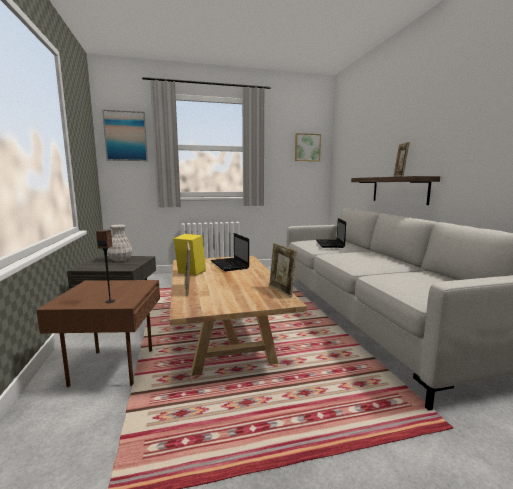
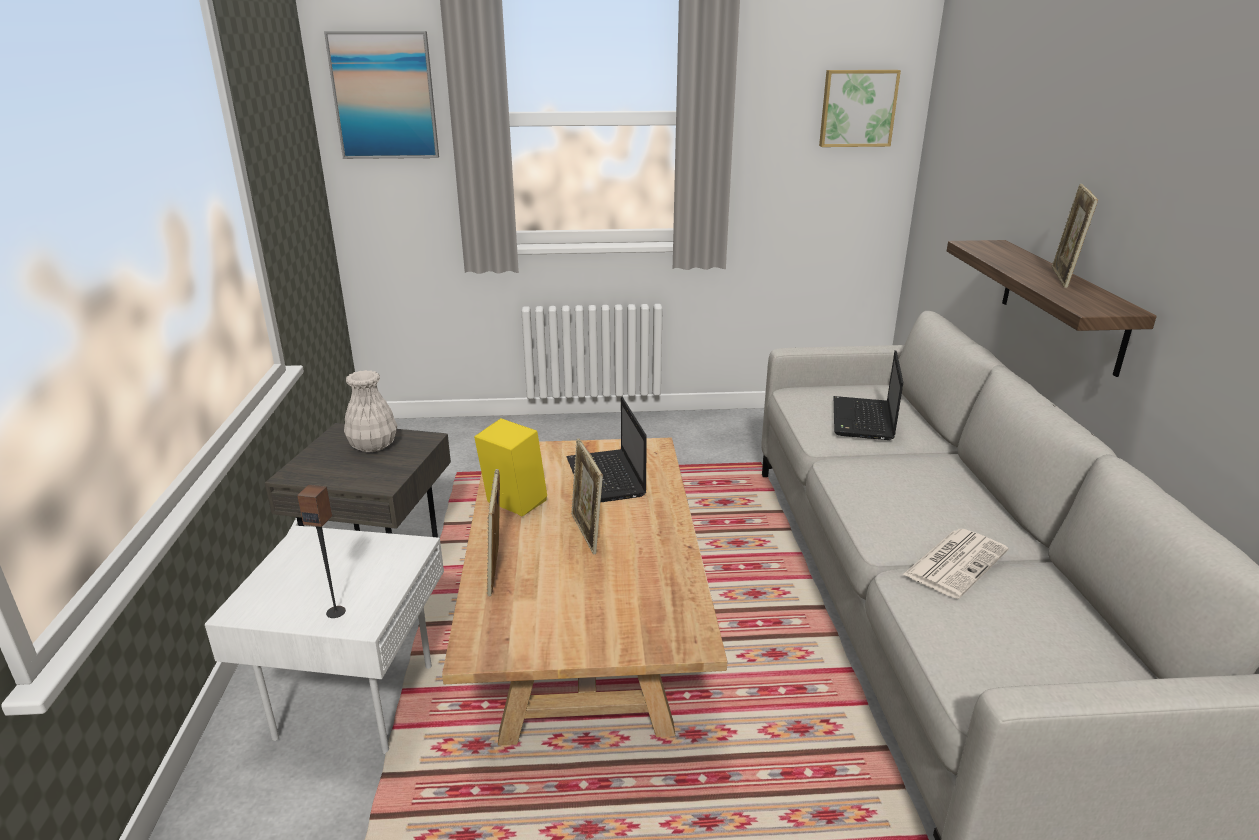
camera: 10 degrees right, 15 degrees up
(112, 366) = (354, 698): brown side table -> white side table
(281, 291) = (691, 598): picture frame -> picture frame (587, 533)
(388, 270) = (955, 562): none -> newspaper

